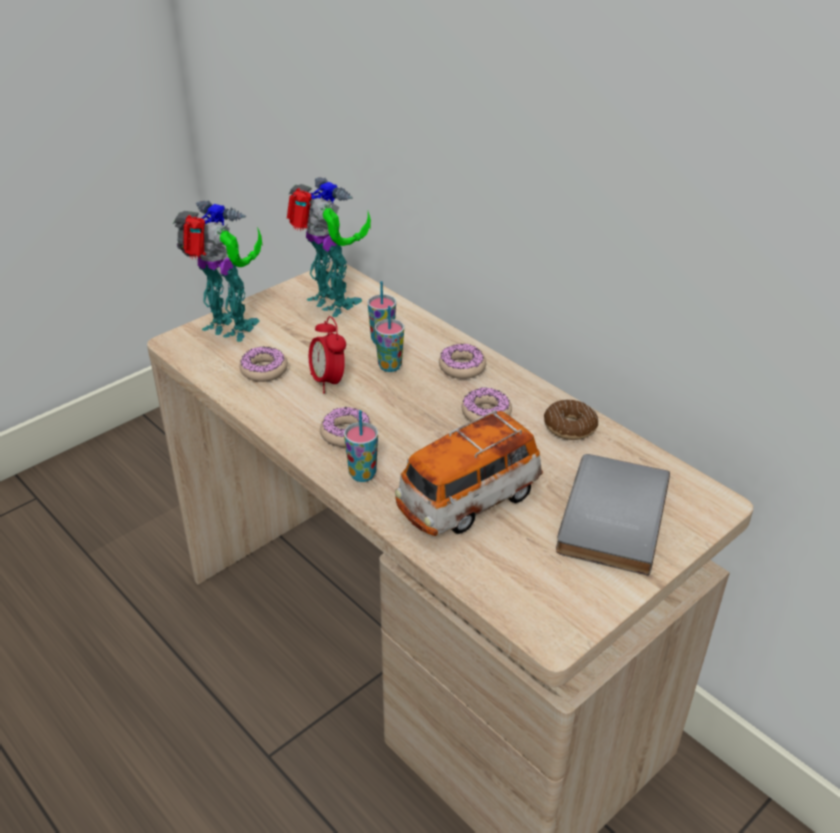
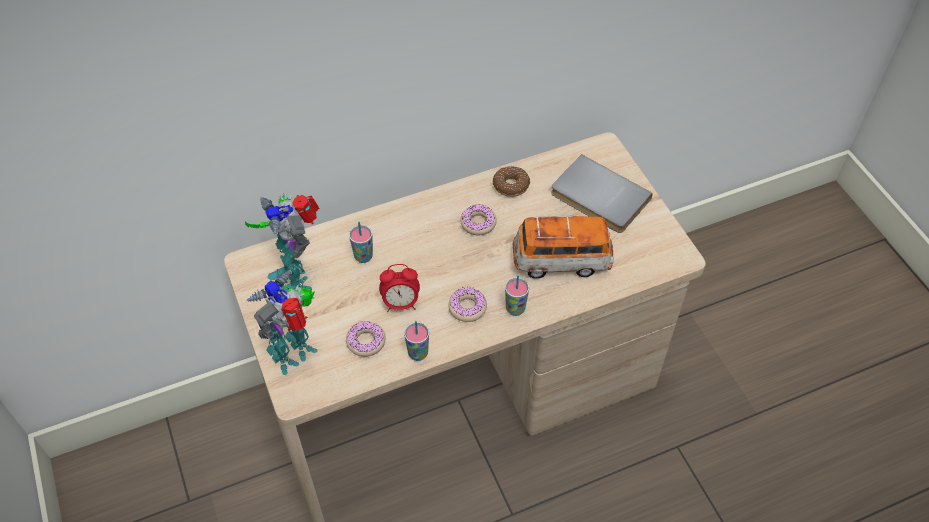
camera: 70 degrees left, 15 degrees up
(331, 304) = (294, 276): toy robot -> toy robot turned 90 degrees counterclockwise
(390, 366) = (399, 261): cup -> cup (418, 353)
(462, 367) = (420, 220): donut -> none
(468, 501) = (562, 260): toy car -> toy car turned 75 degrees counterclockwise

